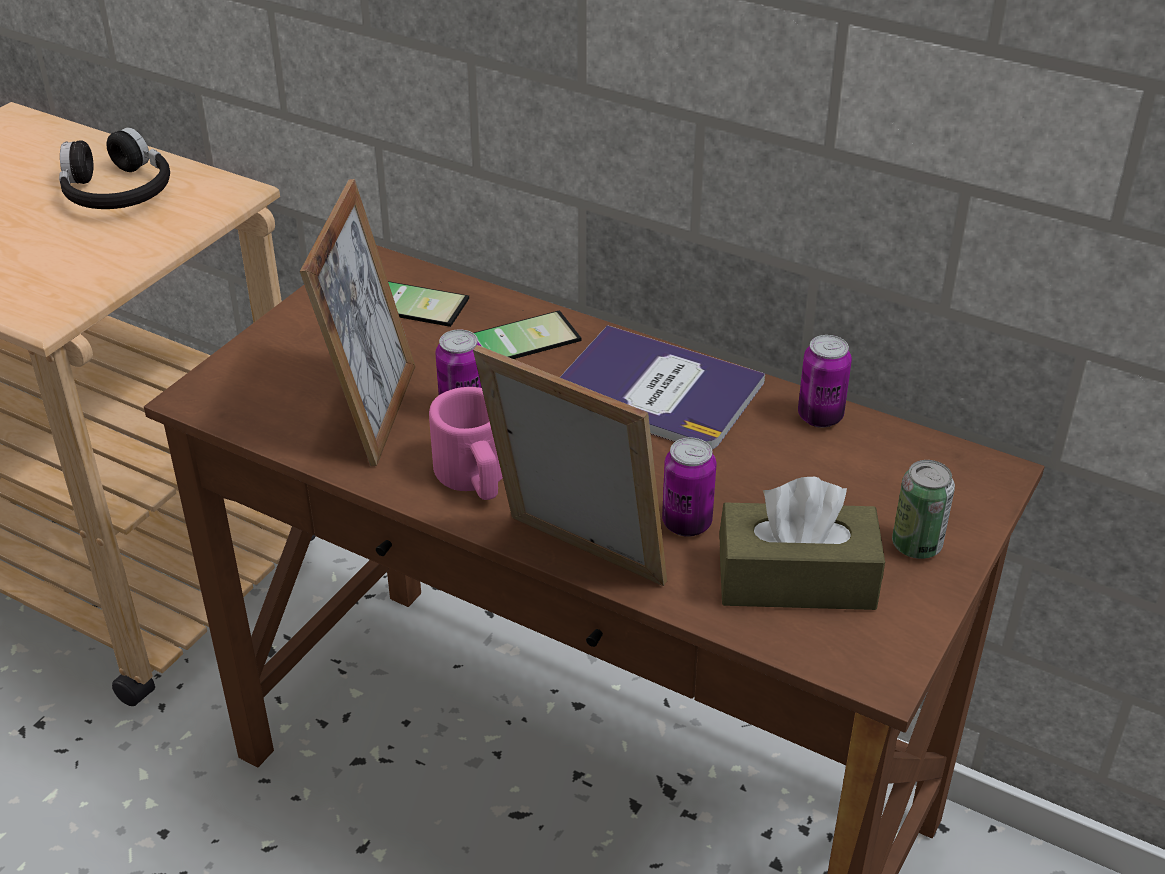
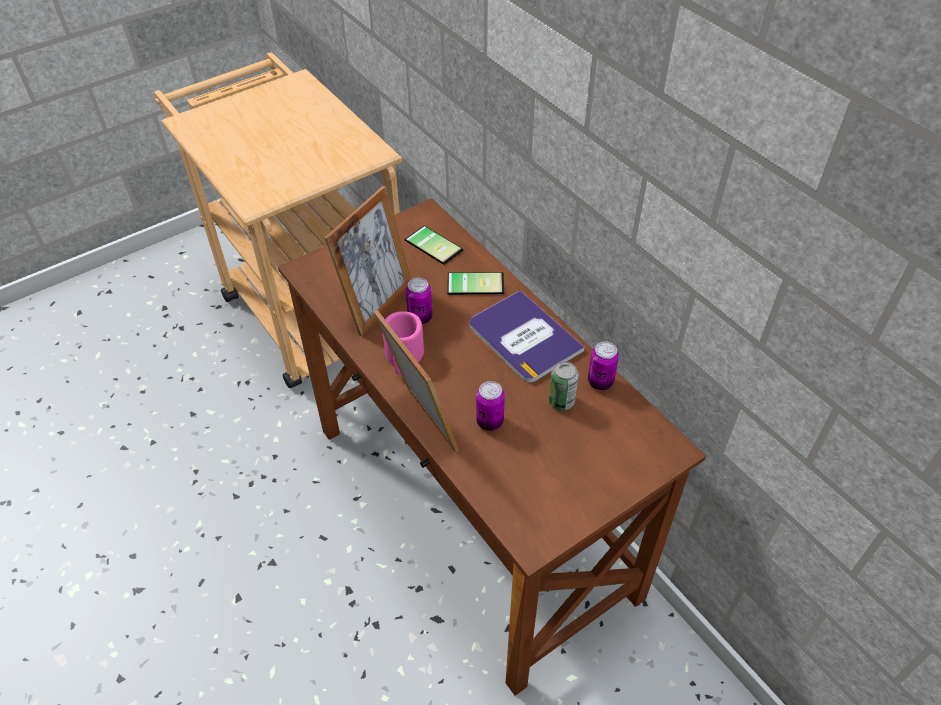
camera: 25 degrees right, 10 degrees up
(117, 192) = (323, 138): black headphones -> none
(796, 580) = (524, 474): brown tissue box -> none
(916, 545) = (600, 478): can -> can (561, 401)

